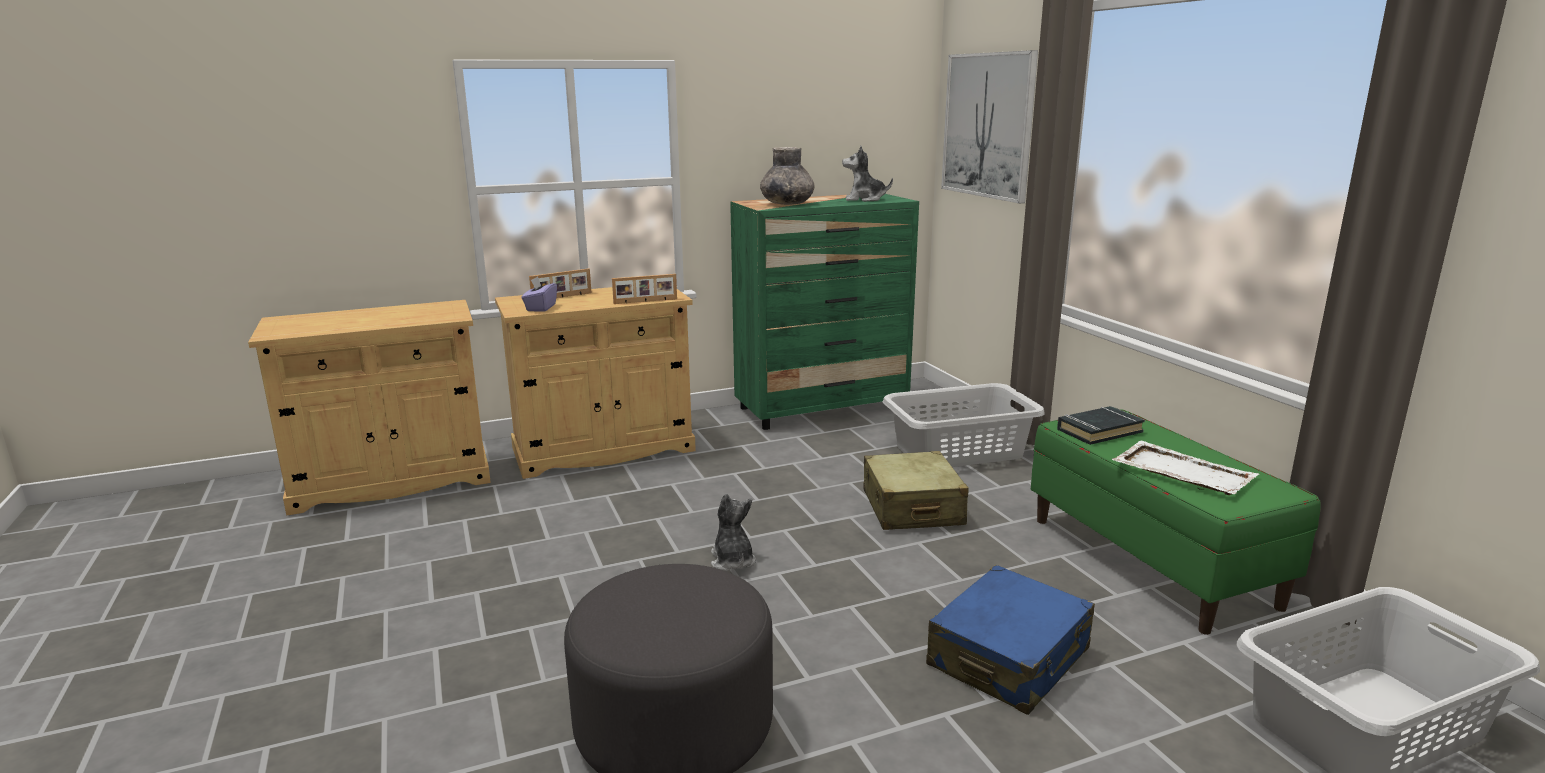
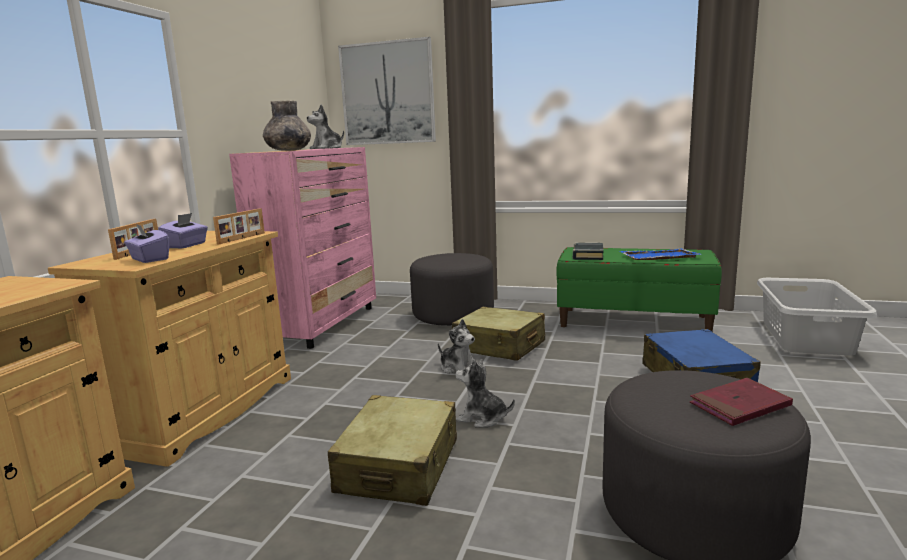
camera: 50 degrees left, 5 degrees down
(598, 298) = (186, 245): none -> purple tissue box
(609, 557) = (399, 466): none -> beige suitcase
(668, 627) = (740, 405): none -> red book
(822, 408) = (322, 324): green dresser -> pink dresser
(822, 509) = (458, 368): none -> plush toy
(957, 451) = (453, 315): grey laundry basket -> grey ottoman
(1182, 471) = (658, 256): white tray -> blue tray

